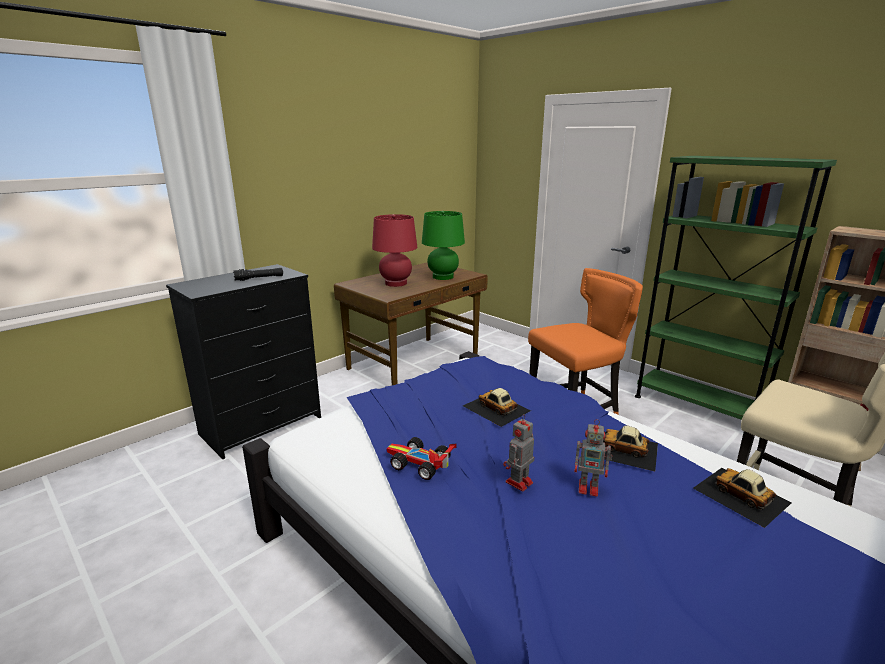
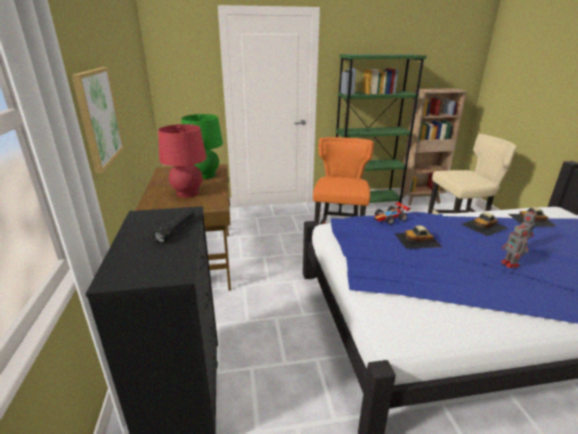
camera: 55 degrees left, 5 degrees up
(314, 194) = (98, 117): none -> picture
(419, 464) = (477, 289): toy car -> toy car (390, 218)

